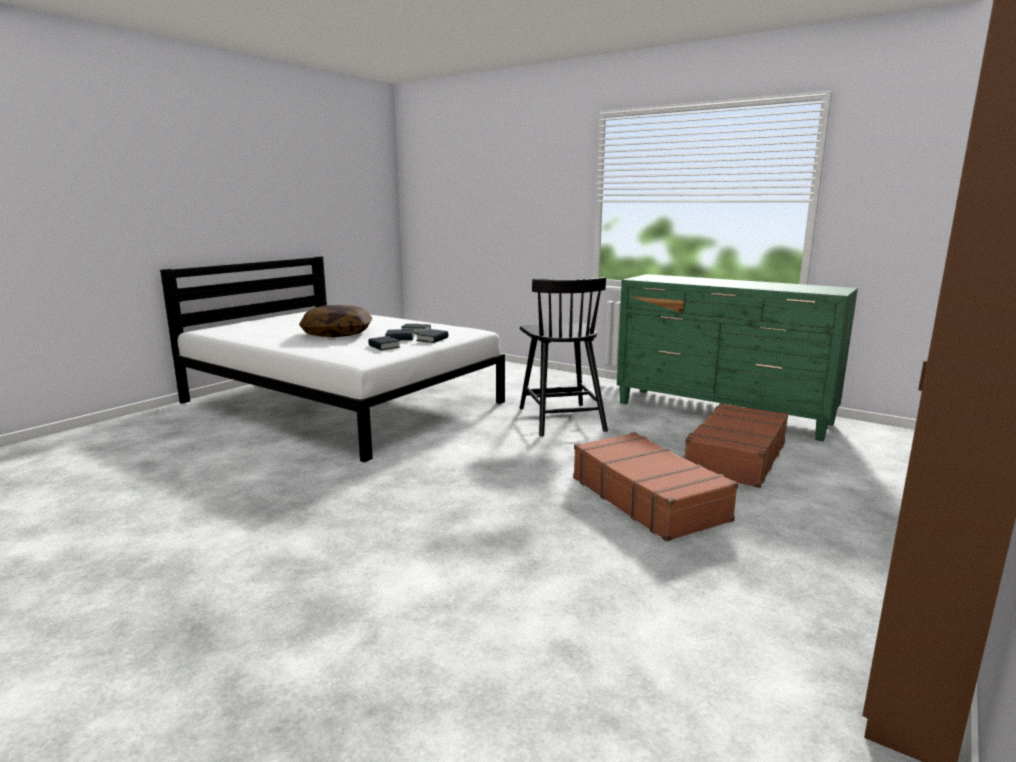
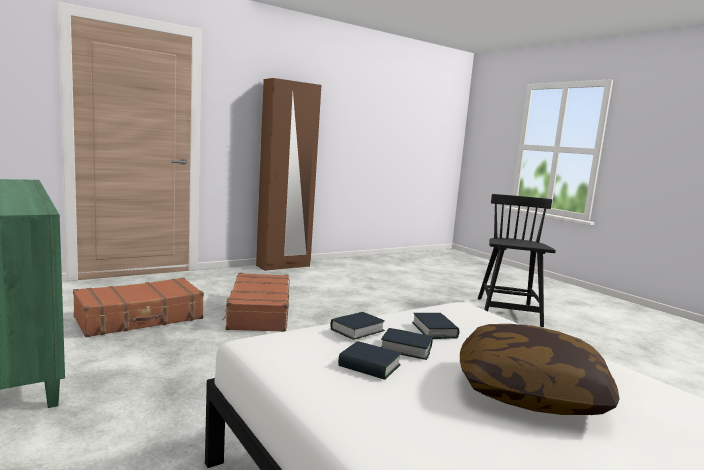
camera: 160 degrees left, 5 degrees down
(561, 419) = (189, 396): black chair -> black chair (508, 312)

